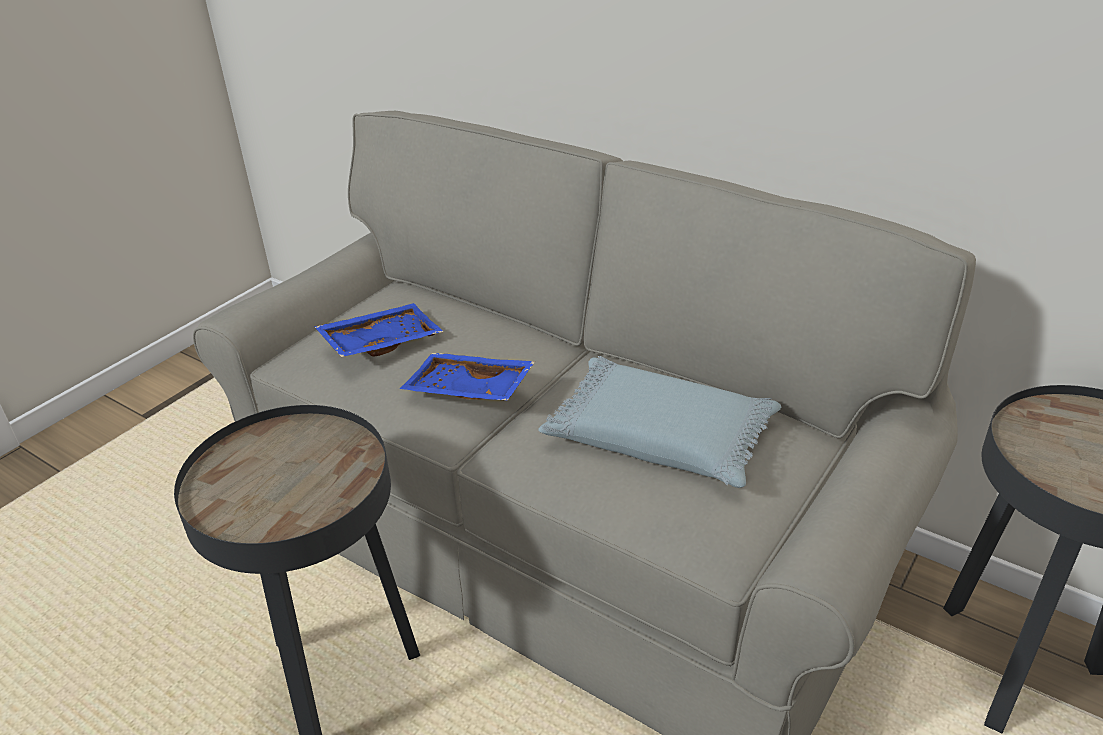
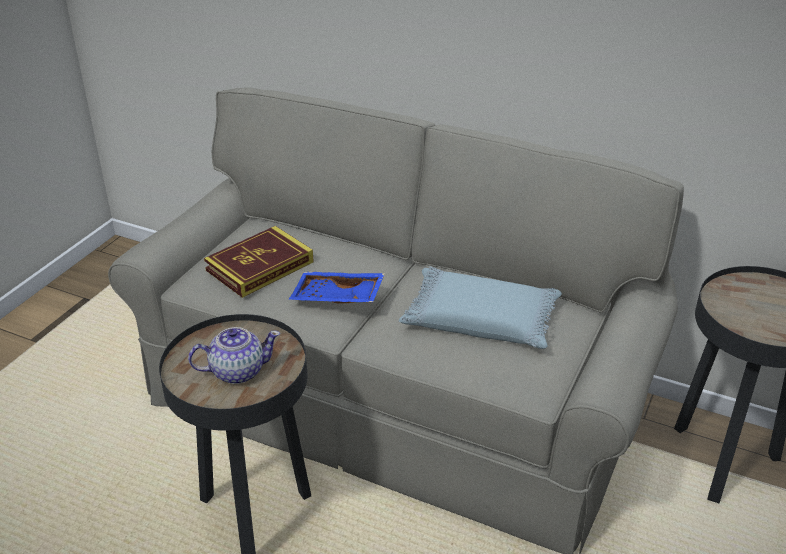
camera: 10 degrees left, 0 degrees up
(284, 487) = (237, 371): none -> teapot
(380, 342) = (260, 266): blue tray -> book

